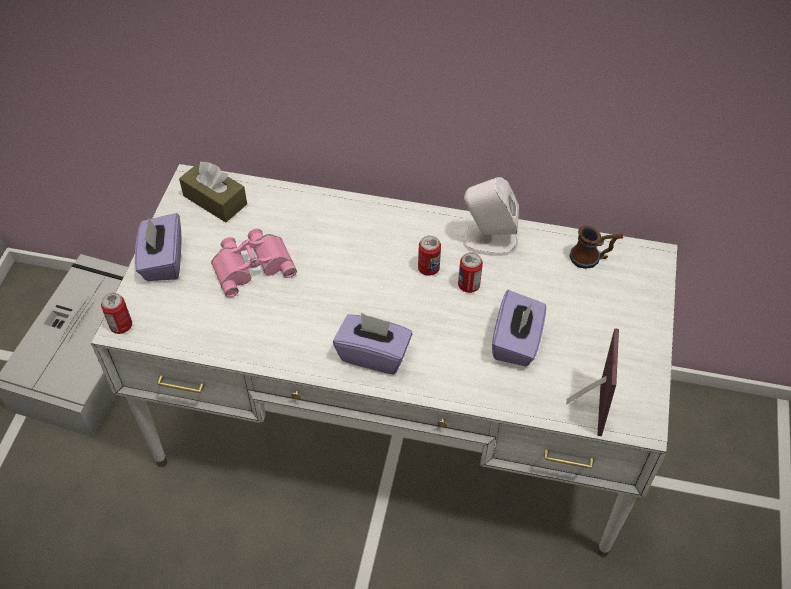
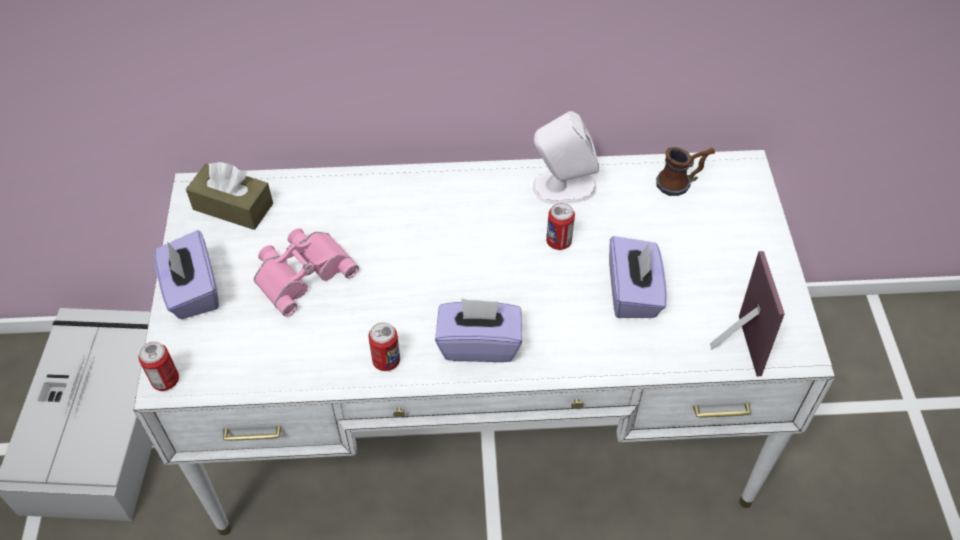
camera: 15 degrees left, 0 degrees up
(428, 268) = (507, 232): can -> can (386, 361)

